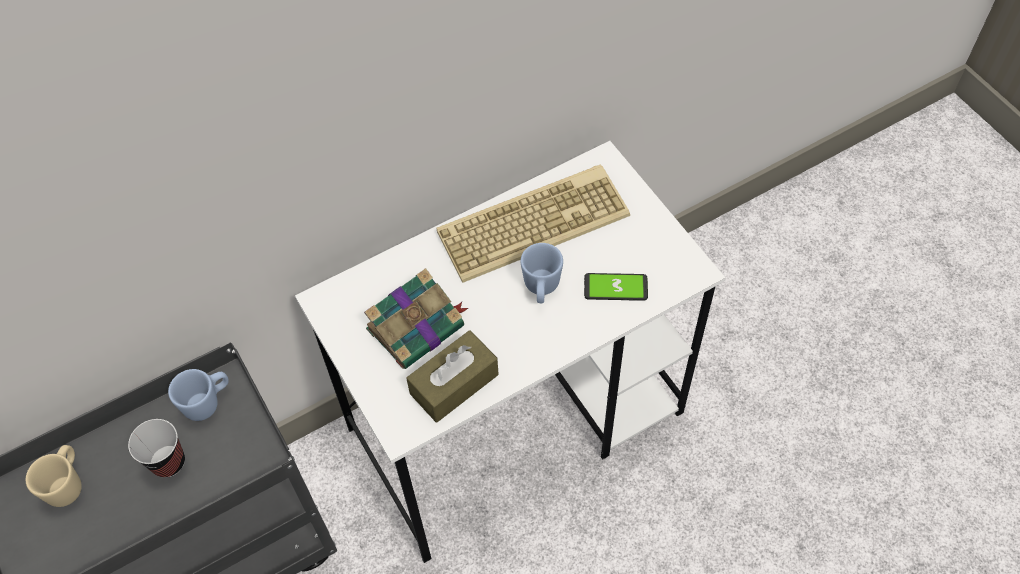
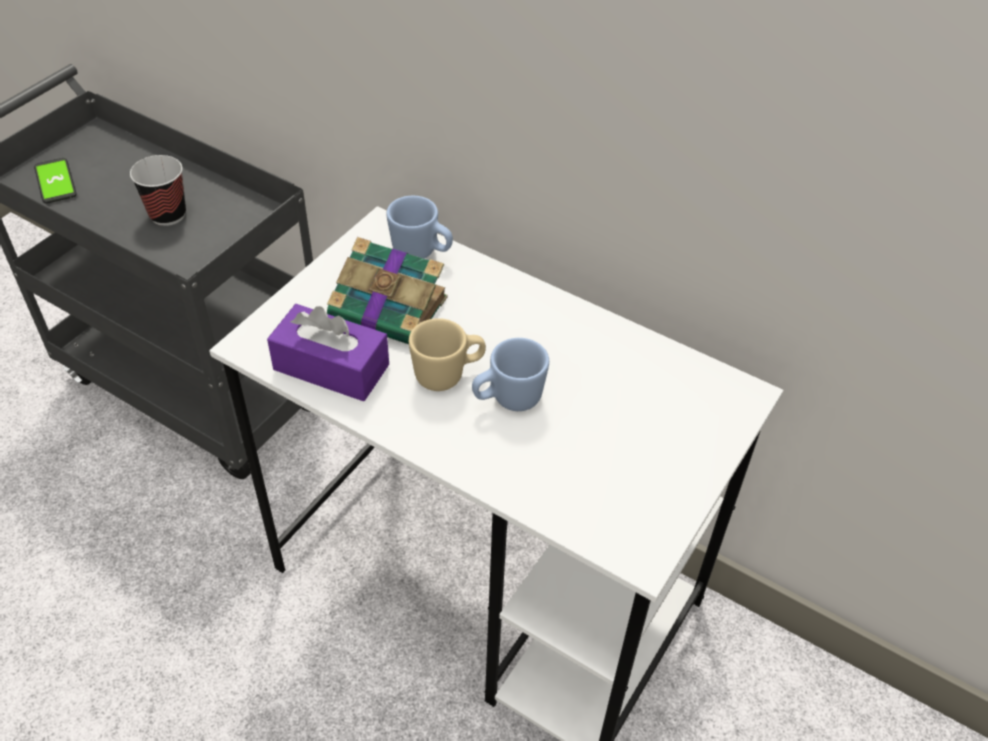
camera: 60 degrees right, 10 degrees down
(67, 484) = (122, 164): beige mug -> beige mug (448, 375)
(207, 402) = (244, 214): blue mug -> blue mug (421, 253)
(454, 384) = (331, 367): brown tissue box -> purple tissue box
(533, 221) = (601, 358): keyboard -> none
(615, 287) = (557, 474): phone -> phone (55, 182)

